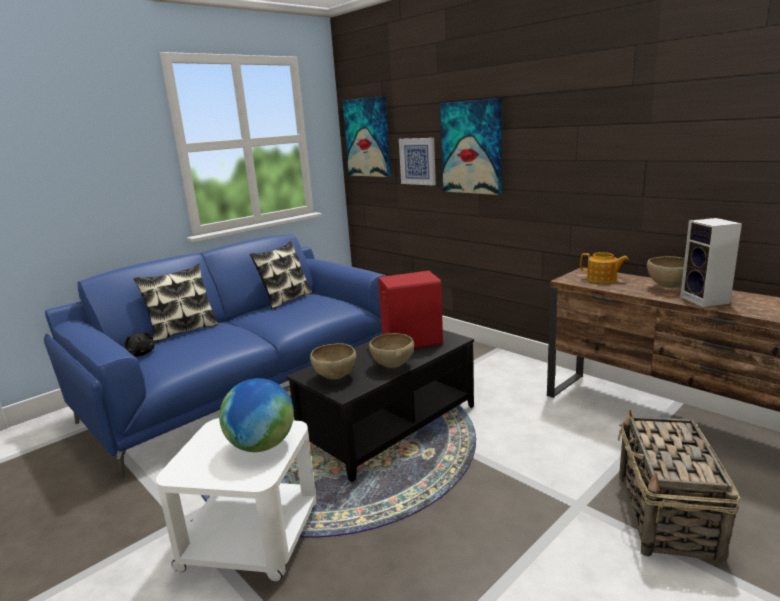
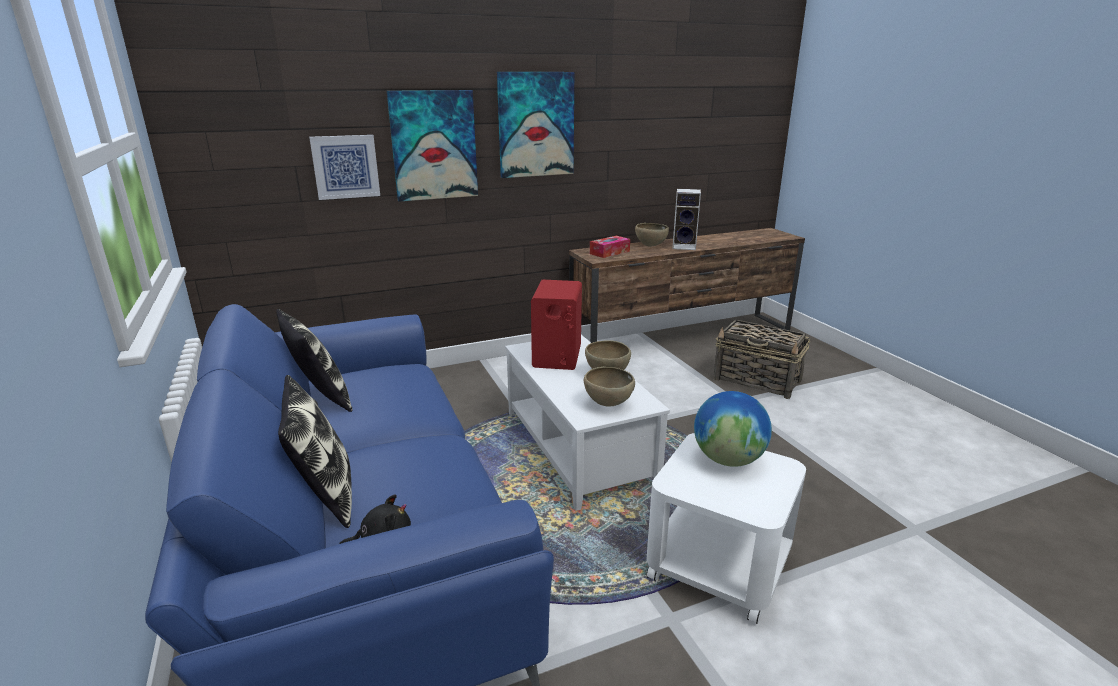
camera: 70 degrees left, 5 degrees up
(367, 137) = (230, 136): picture -> picture (536, 125)
(389, 425) = (576, 448): black coffee table -> white coffee table
(602, 279) = (609, 252): teapot -> tissue box

